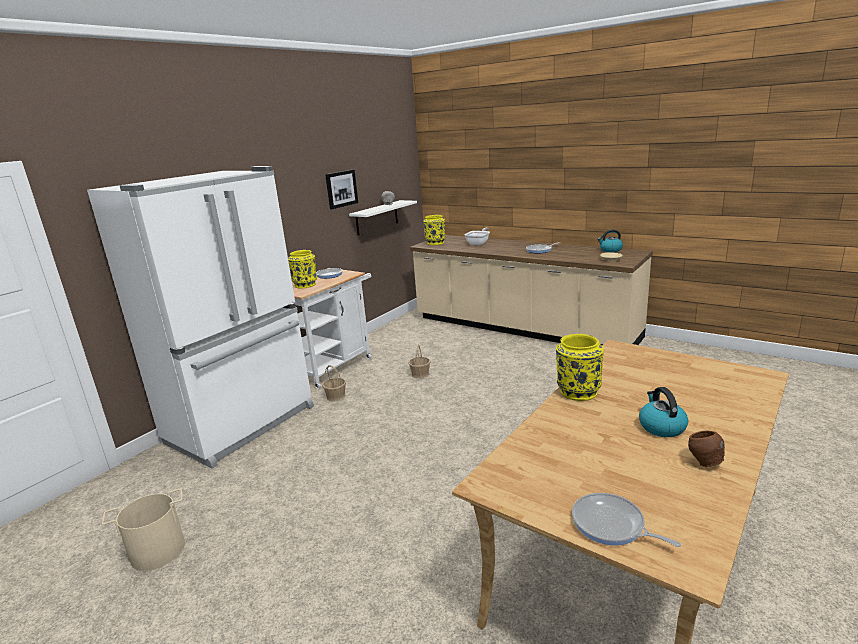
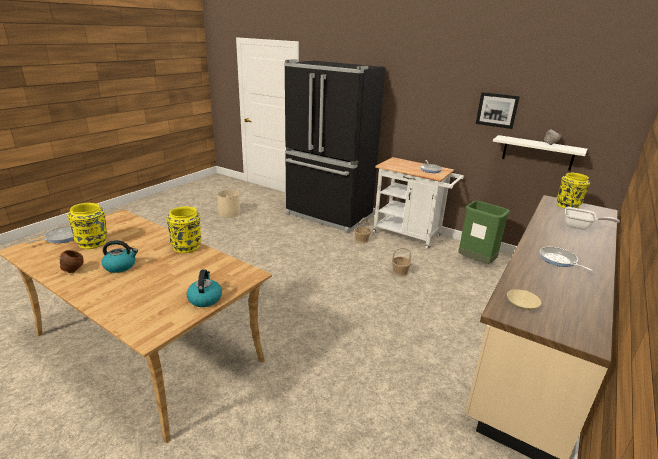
camera: 85 degrees right, 5 degrees up
(244, 425) = (328, 216): white fridge -> black fridge
(305, 285) = (404, 165): yellow vase -> yellow vase (93, 243)
(401, 338) = (476, 262): none -> green trash can
(610, 250) = (587, 315): kettle -> kettle (205, 298)

